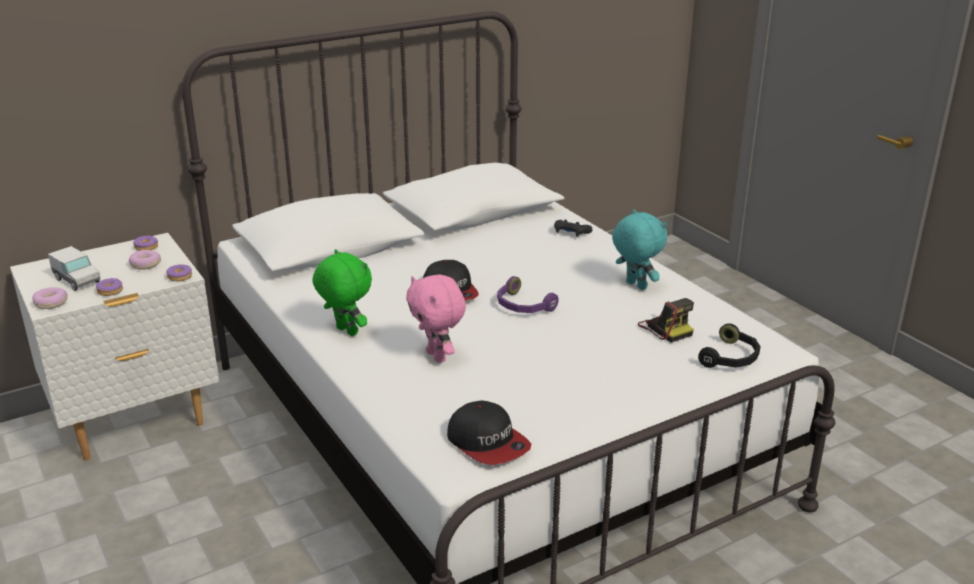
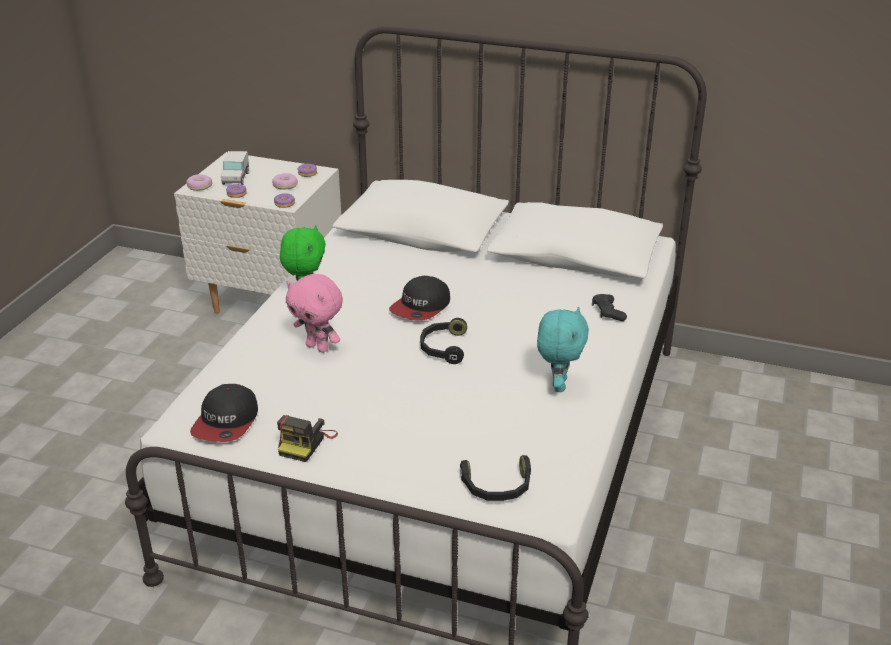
camera: 50 degrees right, 5 degrees up
(437, 356) = (318, 347): pink plush toy -> pink plush toy turned 75 degrees counterclockwise
(522, 306) = (443, 348): purple headphones -> black headphones
(665, 328) = (503, 431): camera -> camera (306, 443)

